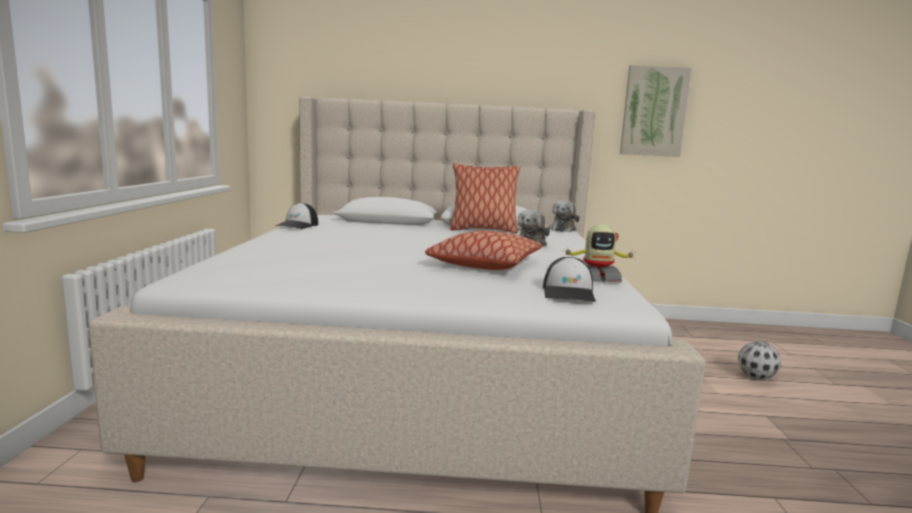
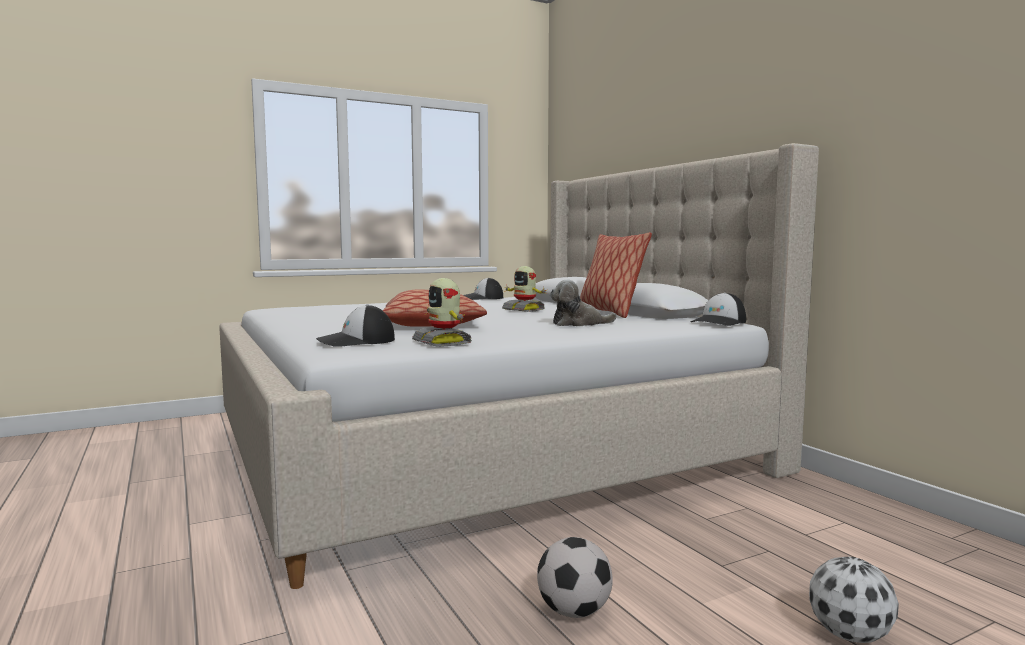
camera: 60 degrees right, 5 degrees down
(422, 235) = (524, 310): none -> toy robot
(562, 229) = (719, 322): plush toy -> cap
(654, 111) = (939, 126): picture -> none
(720, 426) = (574, 611): none -> football

